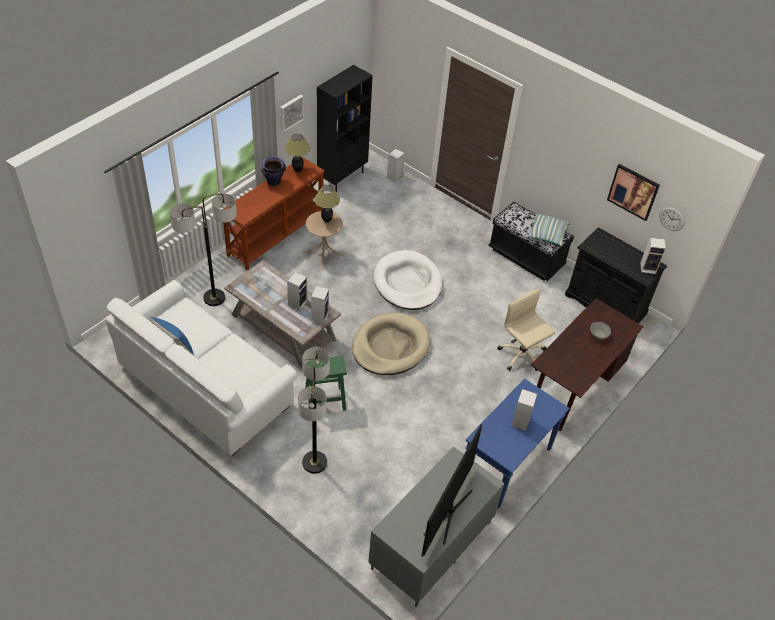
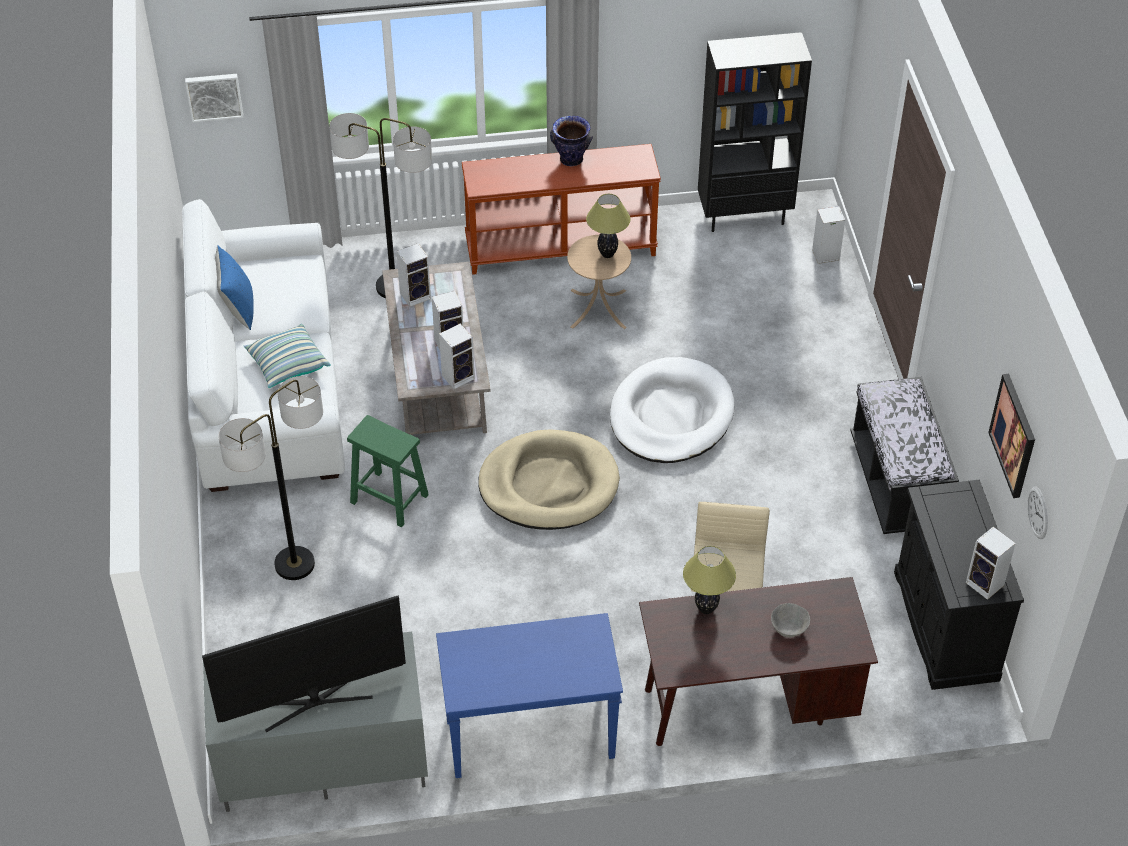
camera: 45 degrees right, 0 degrees up
(290, 112) = (647, 63): picture -> picture (214, 96)
(297, 170) = (623, 159): table lamp -> table lamp (705, 609)
(520, 421) = (534, 660): speaker -> speaker (416, 295)
(547, 235) = (912, 453): pillow -> pillow (287, 364)

